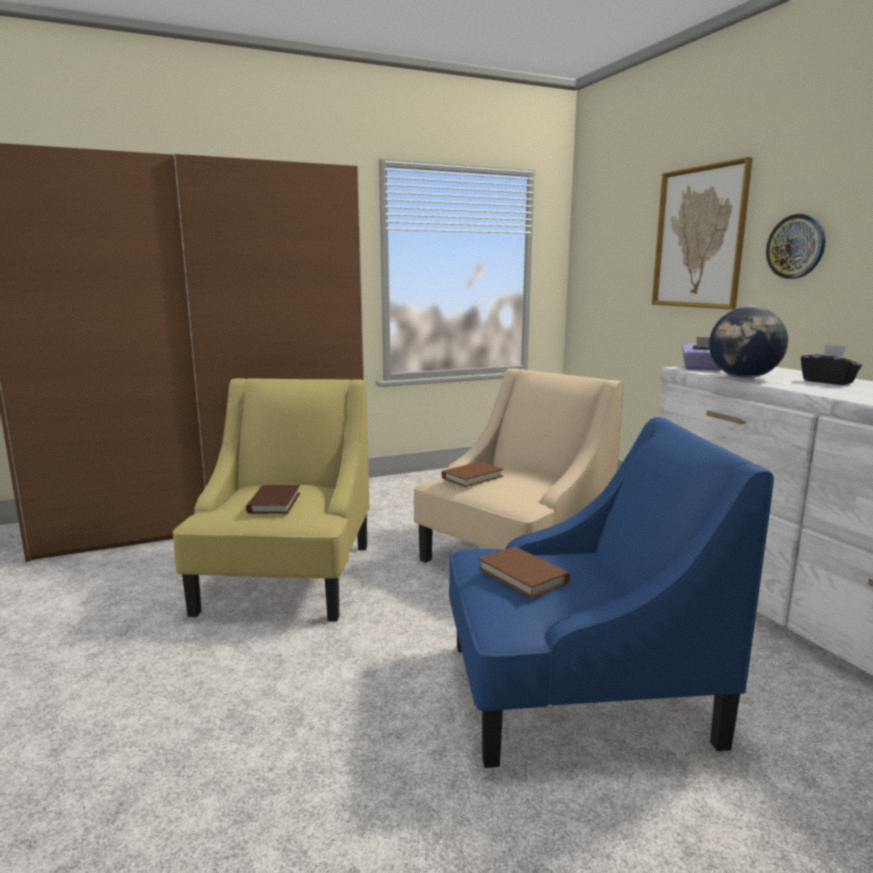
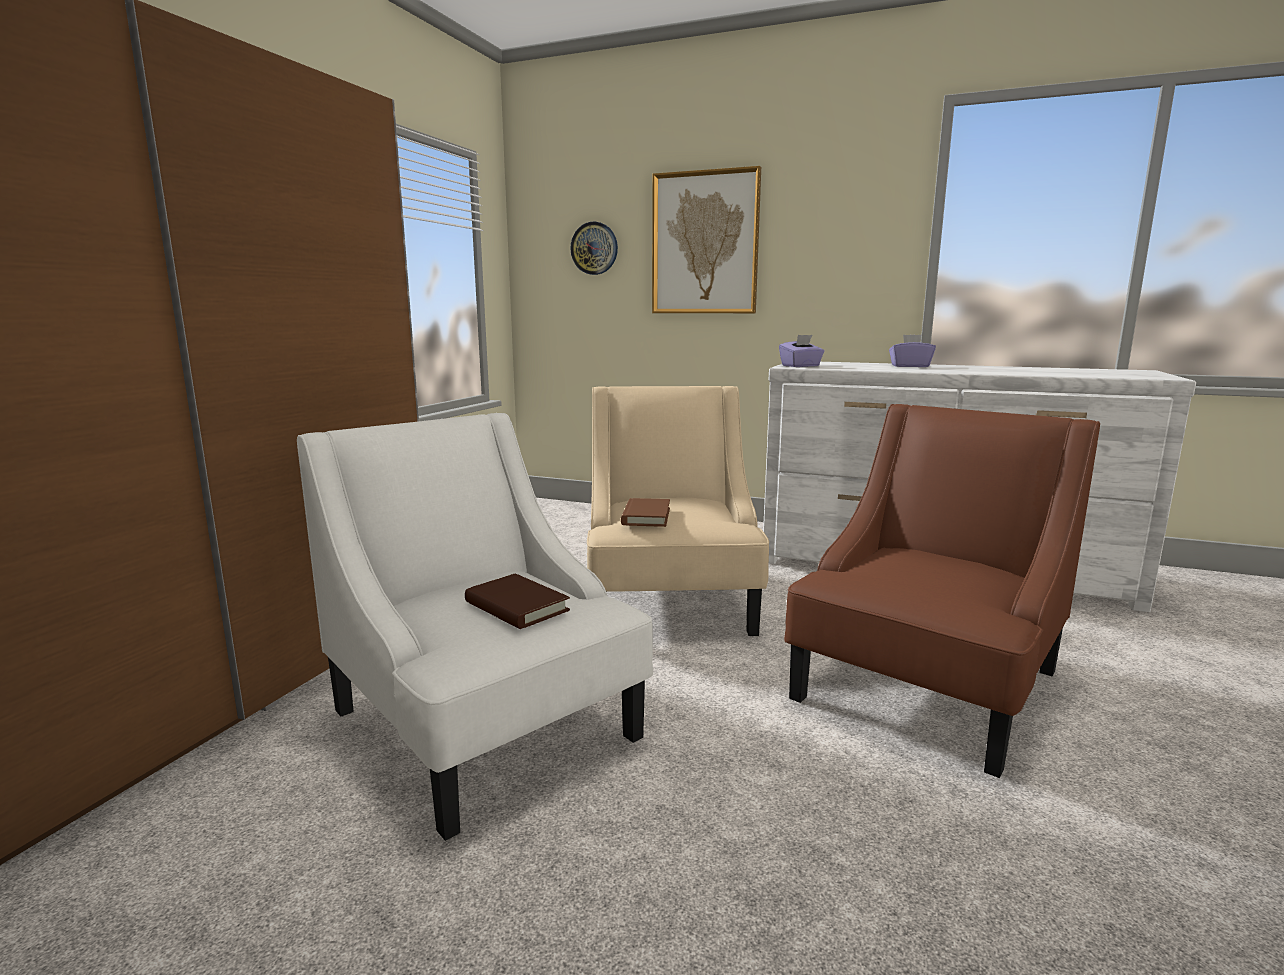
camera: 45 degrees left, 0 degrees up
(287, 578) = (485, 724): yellow armchair -> white armchair
(523, 576) = (917, 579): brown book -> none
(576, 692) = (926, 685): blue armchair -> brown armchair
(744, 377) = (859, 368): globe -> none
(796, 246) = (816, 253): wall clock -> wall clock (594, 248)
(828, 382) = (910, 366): black tissue box -> purple tissue box

